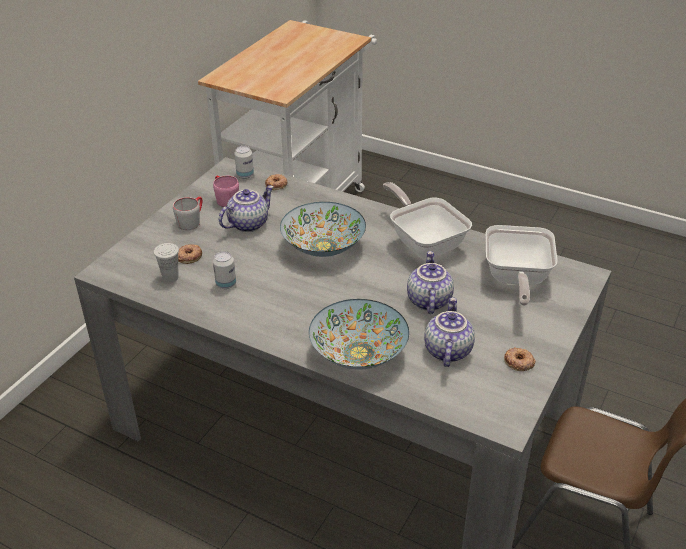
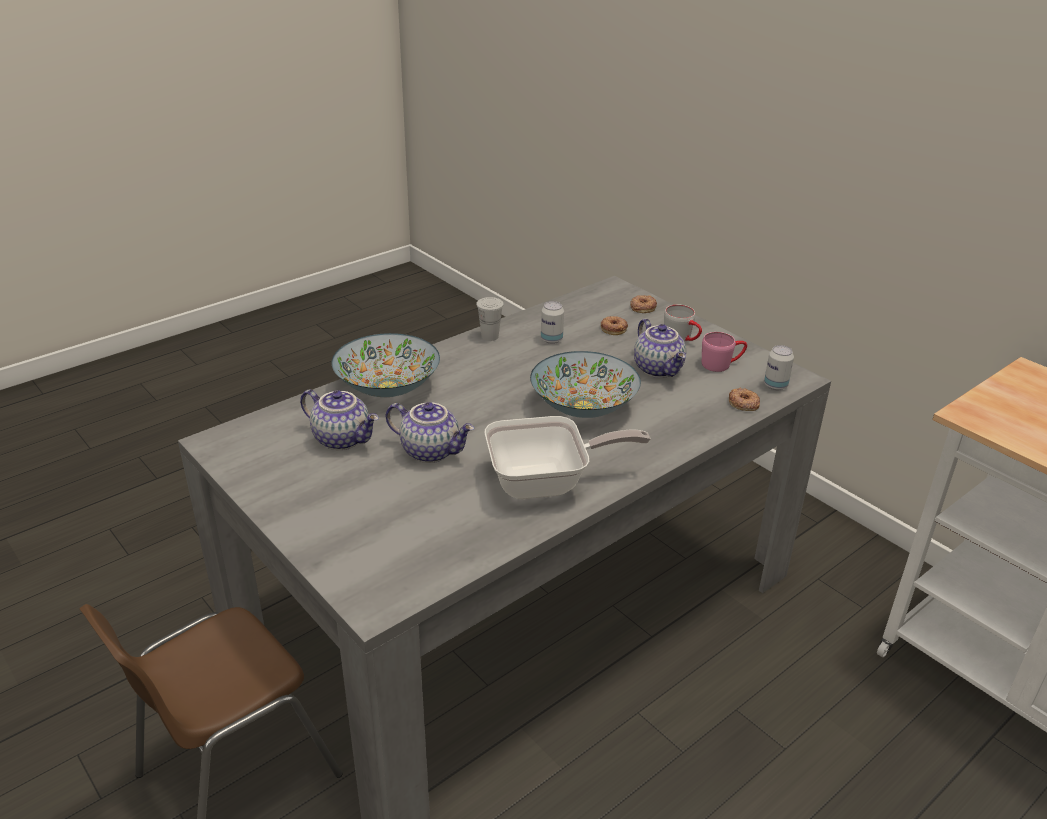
camera: 110 degrees right, 5 degrees down
(170, 277) = (582, 315): white cup -> white cup (490, 336)
(516, 279) = (416, 533): frying pan -> none
(519, 362) = (281, 480): donut -> donut (642, 307)

